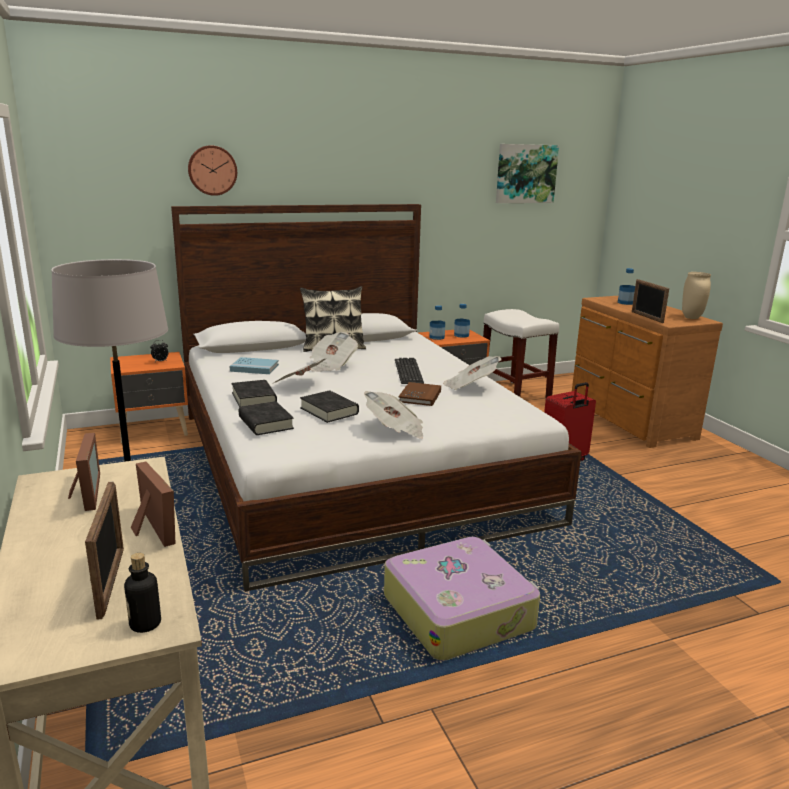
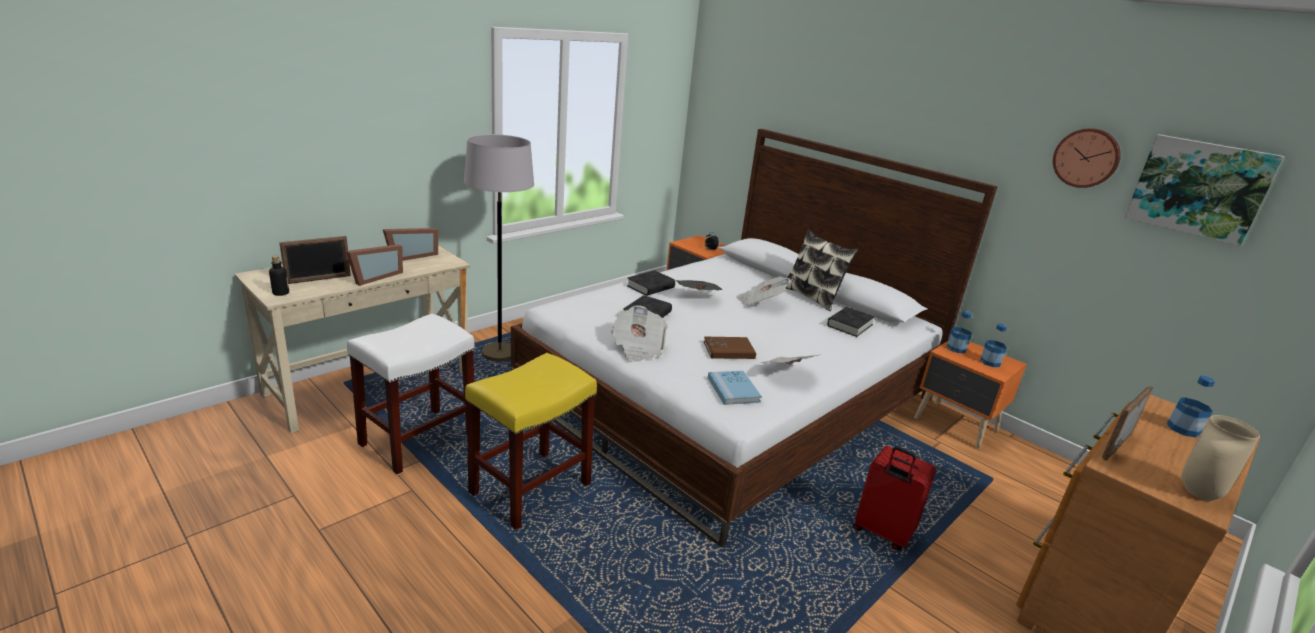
camera: 65 degrees right, 5 degrees up
(212, 170) = (801, 104): wall clock -> wall clock (1086, 157)
(254, 368) = (717, 276): blue book -> blue book (733, 389)
(265, 423) = (602, 297): black book -> black book (849, 325)
(408, 371) = (789, 337): keyboard -> none
(459, 611) = (531, 488): suitcase -> yellow stool
(515, 393) = (1037, 475): white stool -> white stool (417, 441)

